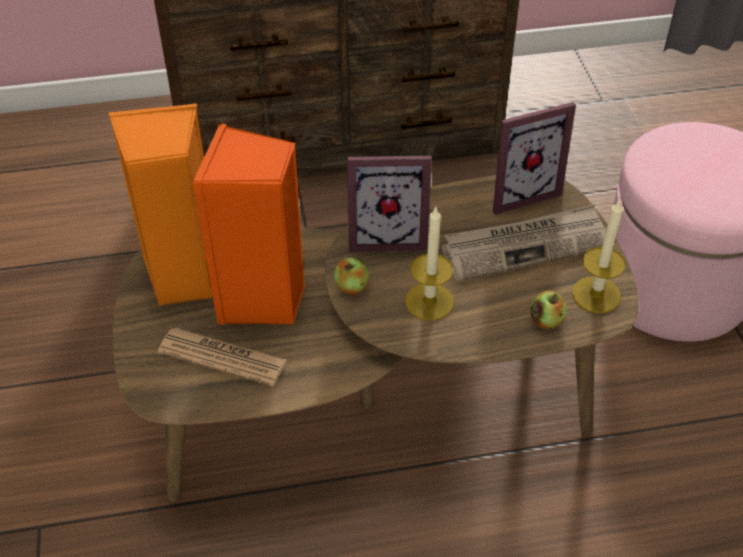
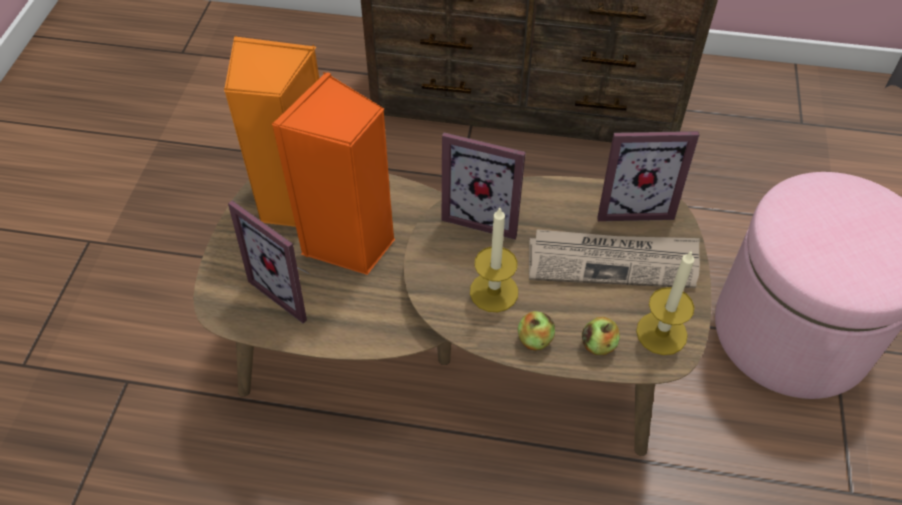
camera: 20 degrees right, 5 degrees up
(222, 357) = (292, 287): newspaper -> picture frame
(351, 287) = (428, 255): apple -> apple (534, 340)

